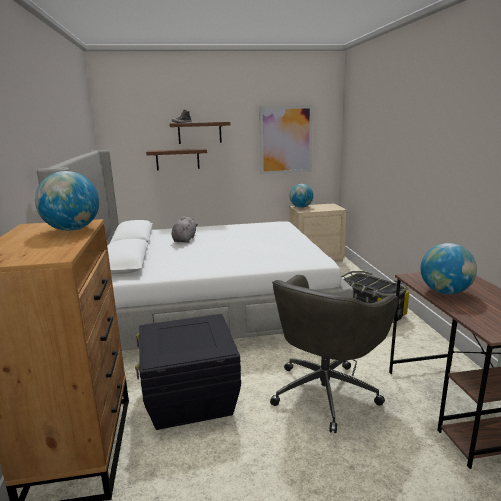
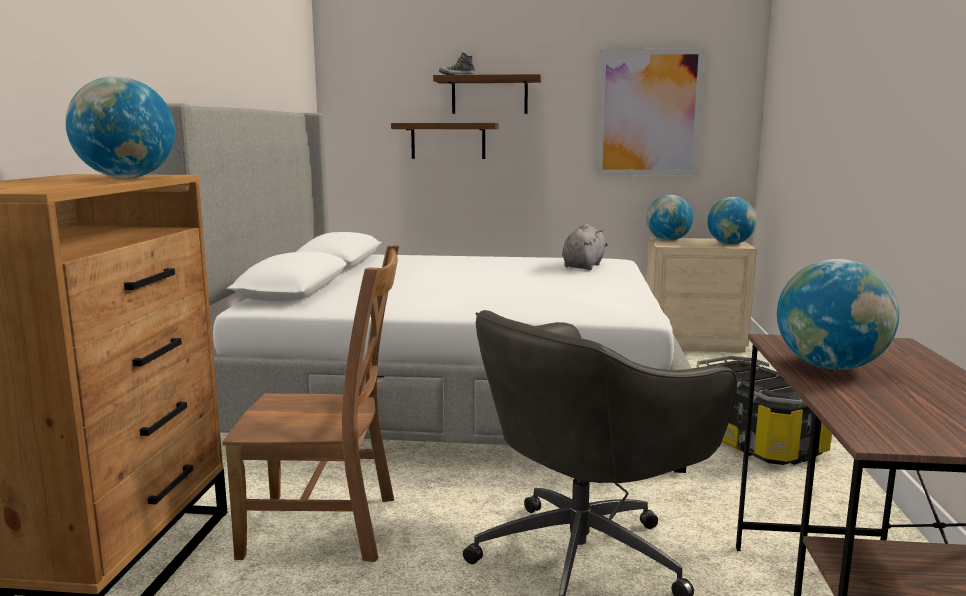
camera: 15 degrees right, 5 degrees down
(185, 239) = (420, 269): grey plush toy -> grey plush toy (583, 266)
(190, 399) = (327, 527): black storage box -> brown chair
(332, 207) = (730, 244): none -> globe

